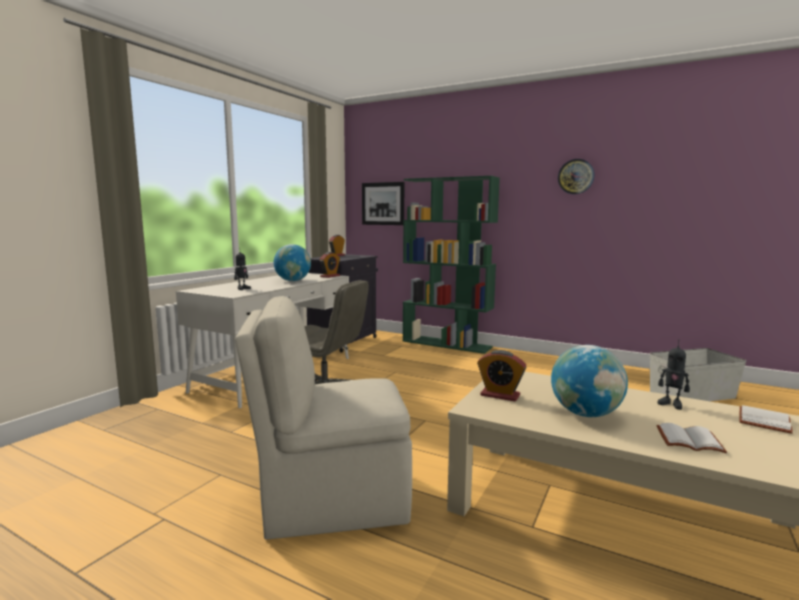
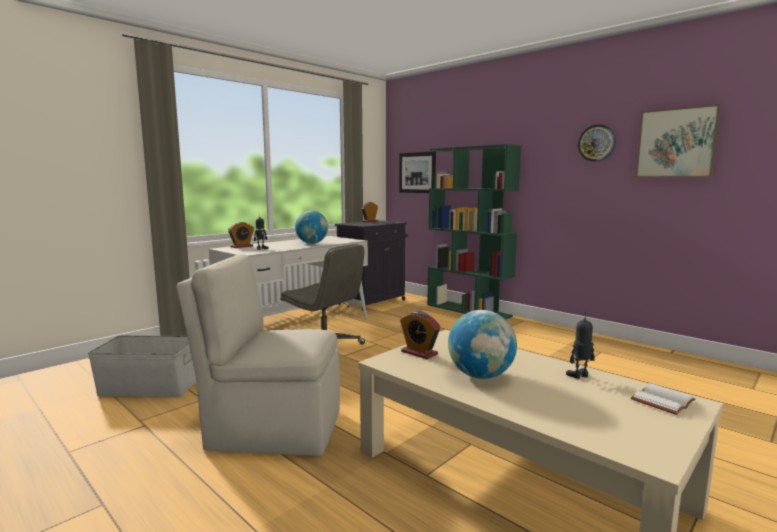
camera: 15 degrees right, 0 degrees up
(330, 276) = (350, 240): alarm clock -> alarm clock (242, 246)
(651, 178) = (676, 143): none -> picture
(671, 404) = (579, 376): toy robot -> toy robot turned 105 degrees clockwise
(688, 441) = (554, 408): white book -> none
(691, 395) = (699, 380): grey storage box -> grey storage box (149, 387)

